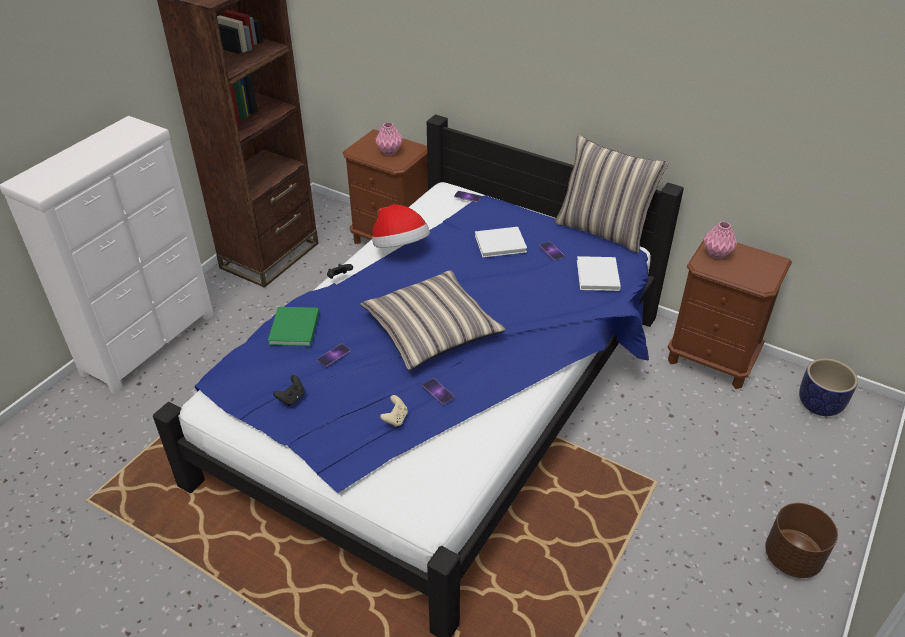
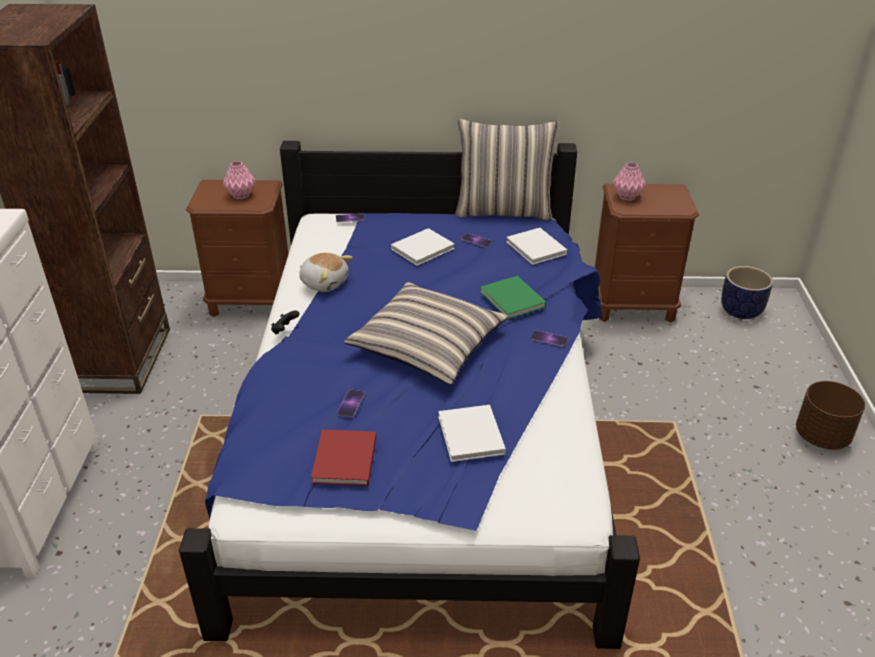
camera: 30 degrees left, 5 degrees down
(291, 398) = (344, 461): black game controller -> red book
(294, 329) = (282, 395): green book -> green book (513, 300)
(395, 419) = (471, 437): beige game controller -> white book
(400, 247) = (324, 282): hat -> plush toy
(438, 391) = (488, 396): phone -> phone (549, 339)

